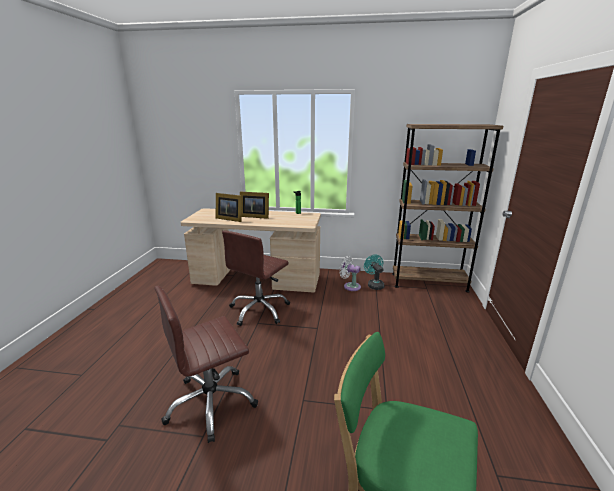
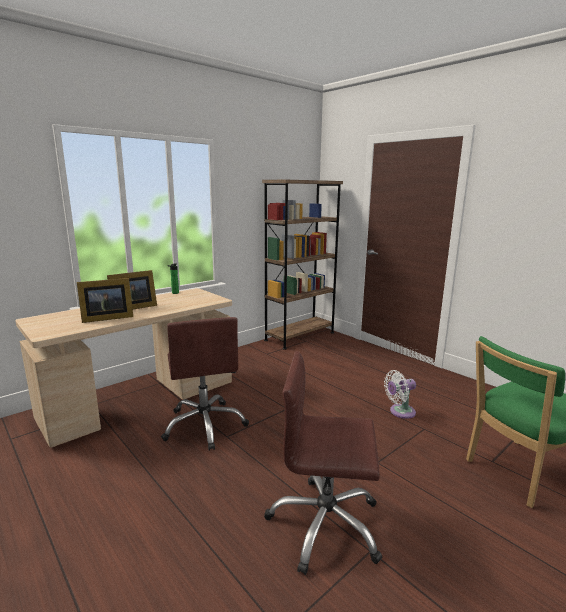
camera: 50 degrees left, 5 degrees down
(211, 403) = (325, 525): brown office chair -> brown office chair turned 90 degrees clockwise
(350, 286) = (249, 364): white fan -> white fan (400, 412)
(374, 285) = (266, 354): turquoise fan -> none

